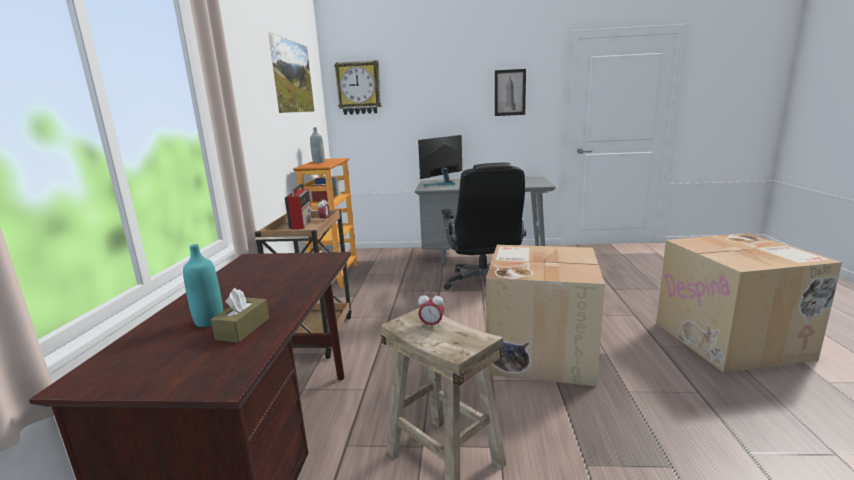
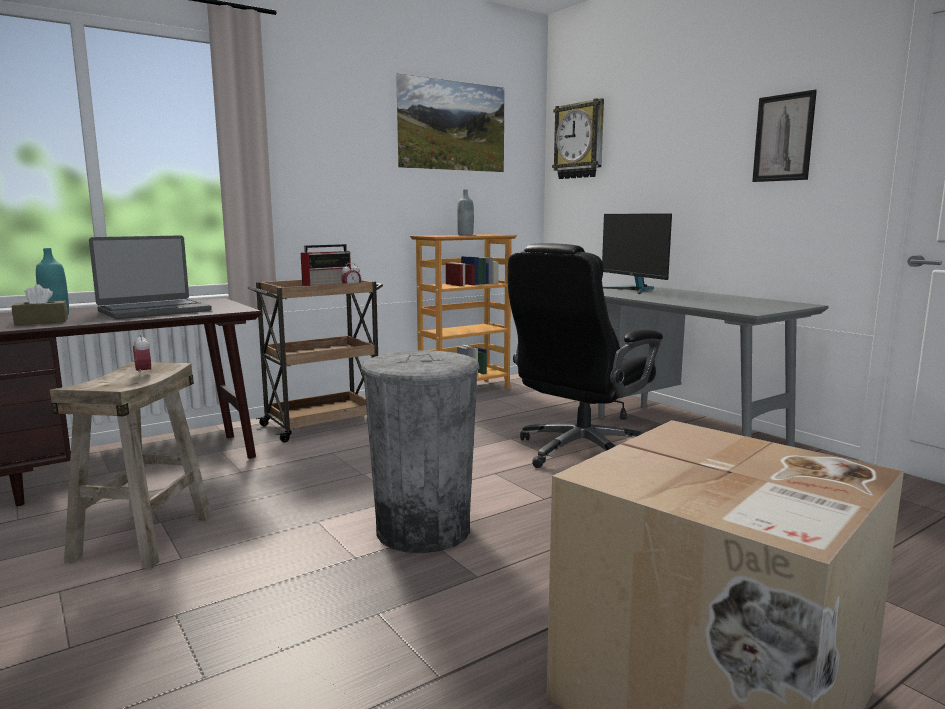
camera: 50 degrees right, 5 degrees down
(274, 281) = (154, 311): none -> laptop
(443, 183) = (634, 290): monitor -> monitor turned 120 degrees counterclockwise
(538, 351) = (423, 530): cardboard box -> grey trash can

